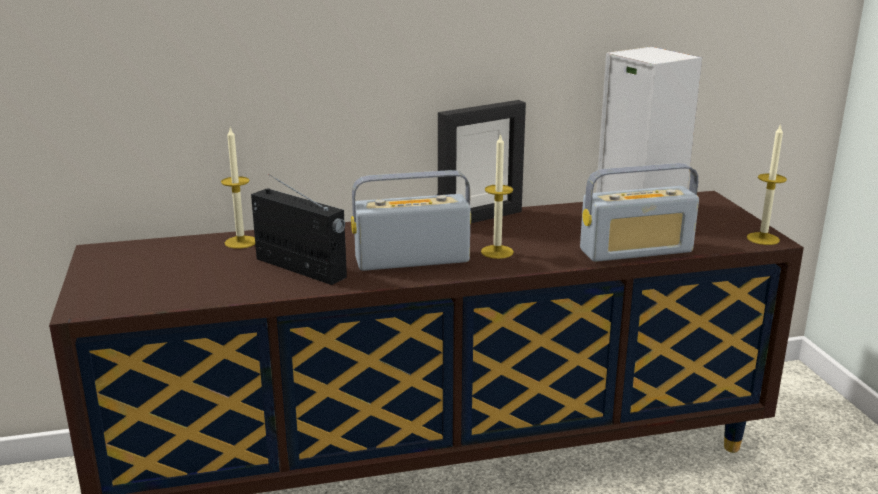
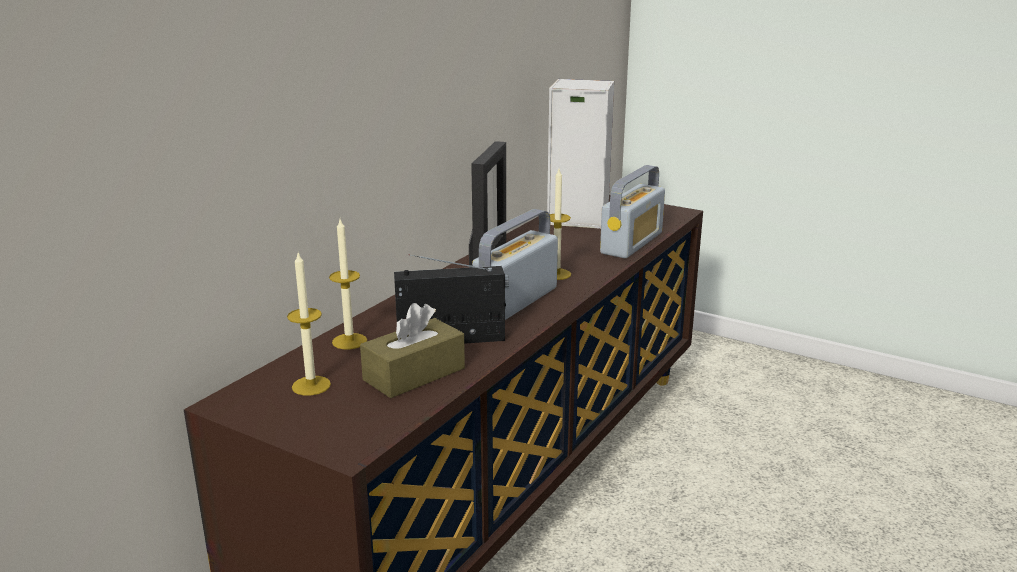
camera: 45 degrees left, 0 degrees up
(223, 280) = (414, 374): none -> brown tissue box
(763, 239) = (676, 212): candle -> candle (311, 385)

